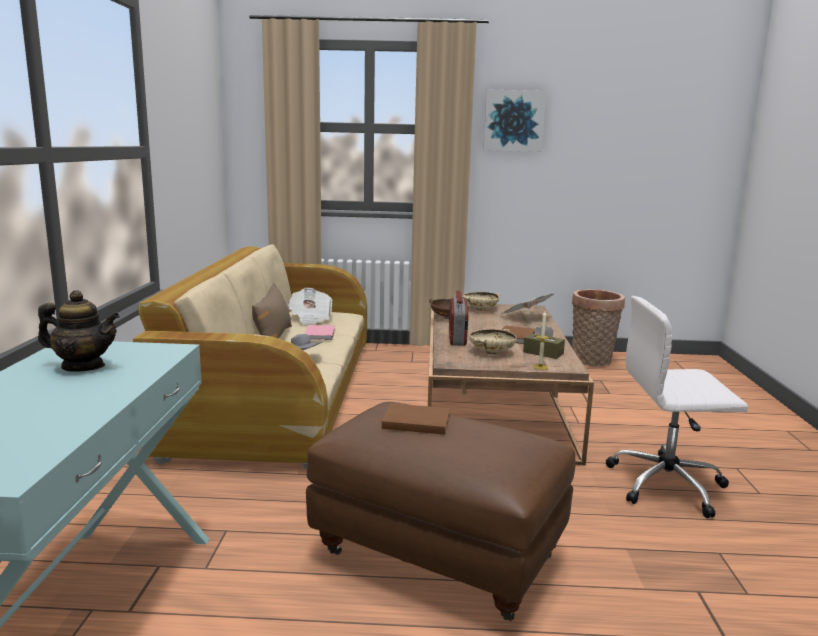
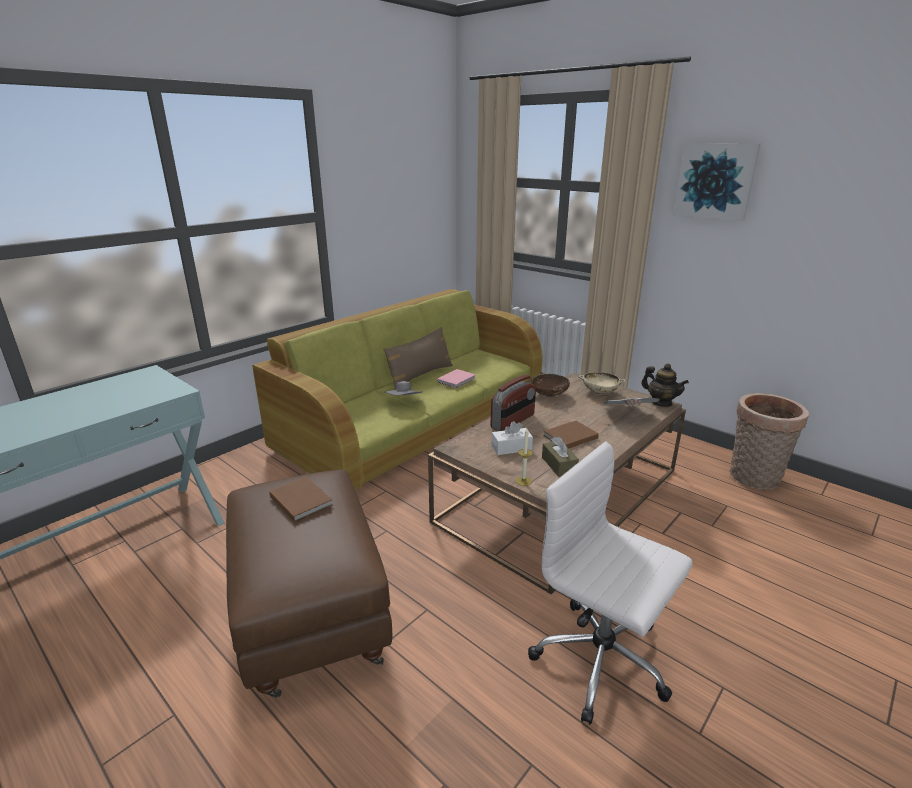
camera: 40 degrees right, 10 degrees up
(83, 367) = (114, 393): teapot -> teapot (661, 402)
(278, 394) = (415, 421): beige sofa -> green sofa
(310, 318) = (479, 361): newspaper -> none
(491, 352) = (511, 448): beige bowl -> white tissue box

